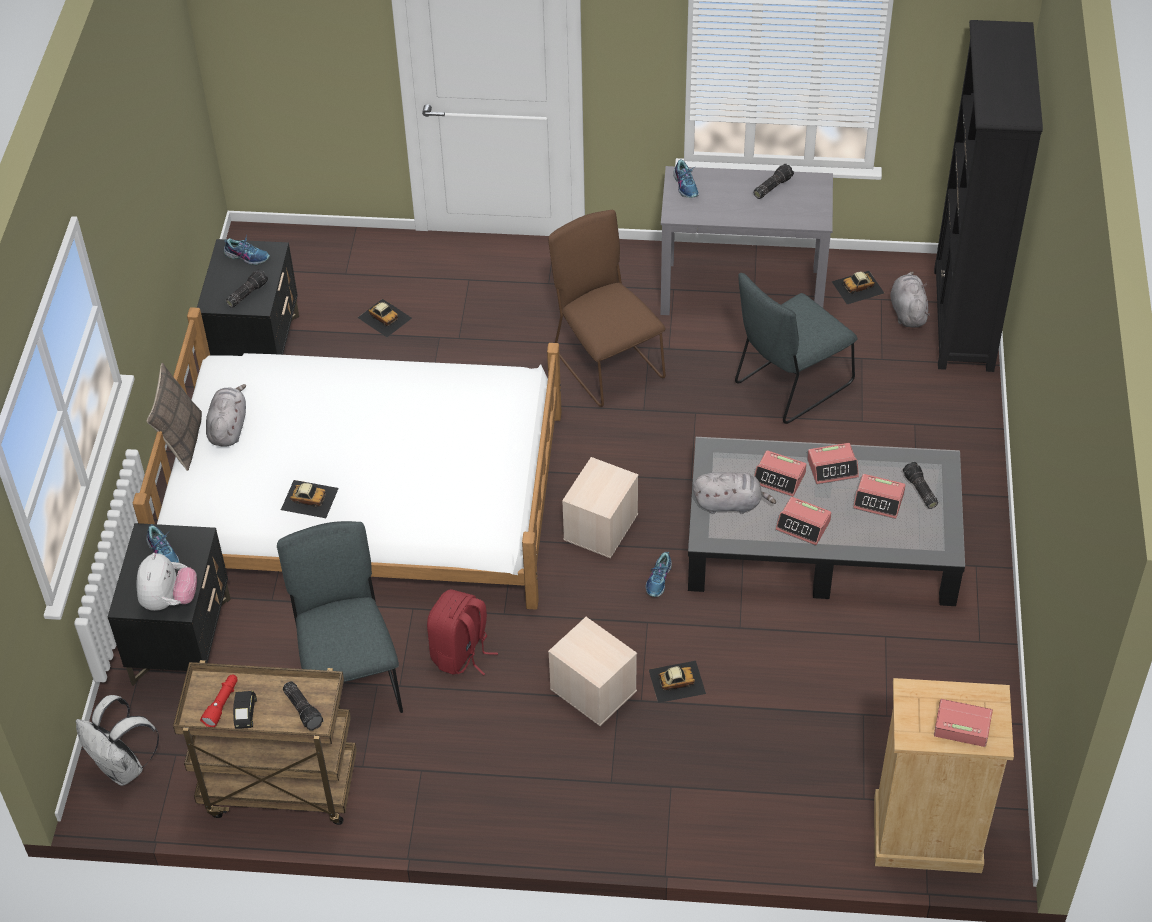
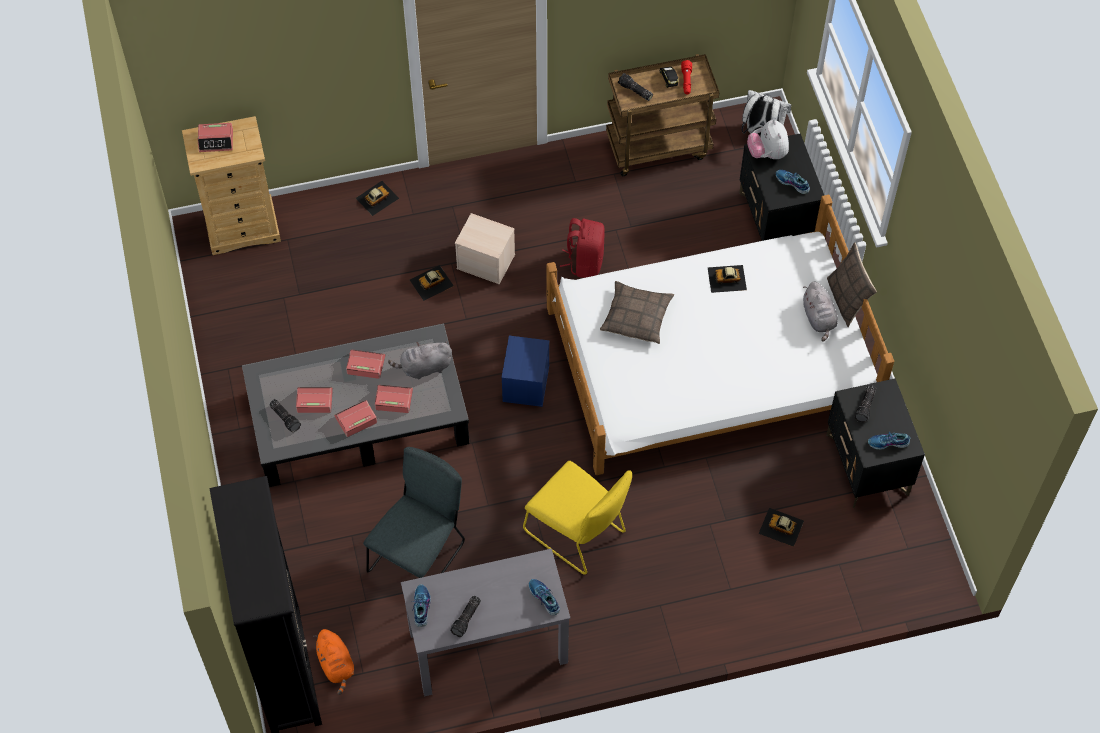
camera: 160 degrees right, 10 degrees up
(349, 678) = (651, 225): grey chair -> none
(444, 483) = (636, 317): none -> pillow
(601, 528) = (525, 382): beige storage box -> blue storage box
(606, 362) = (578, 534): brown chair -> yellow chair
(659, 579) = (468, 353): shoe -> shoe (421, 607)
(858, 287) = (386, 681): toy car -> toy car (377, 198)
(907, 311) = (336, 665): grey plush toy -> orange plush toy

